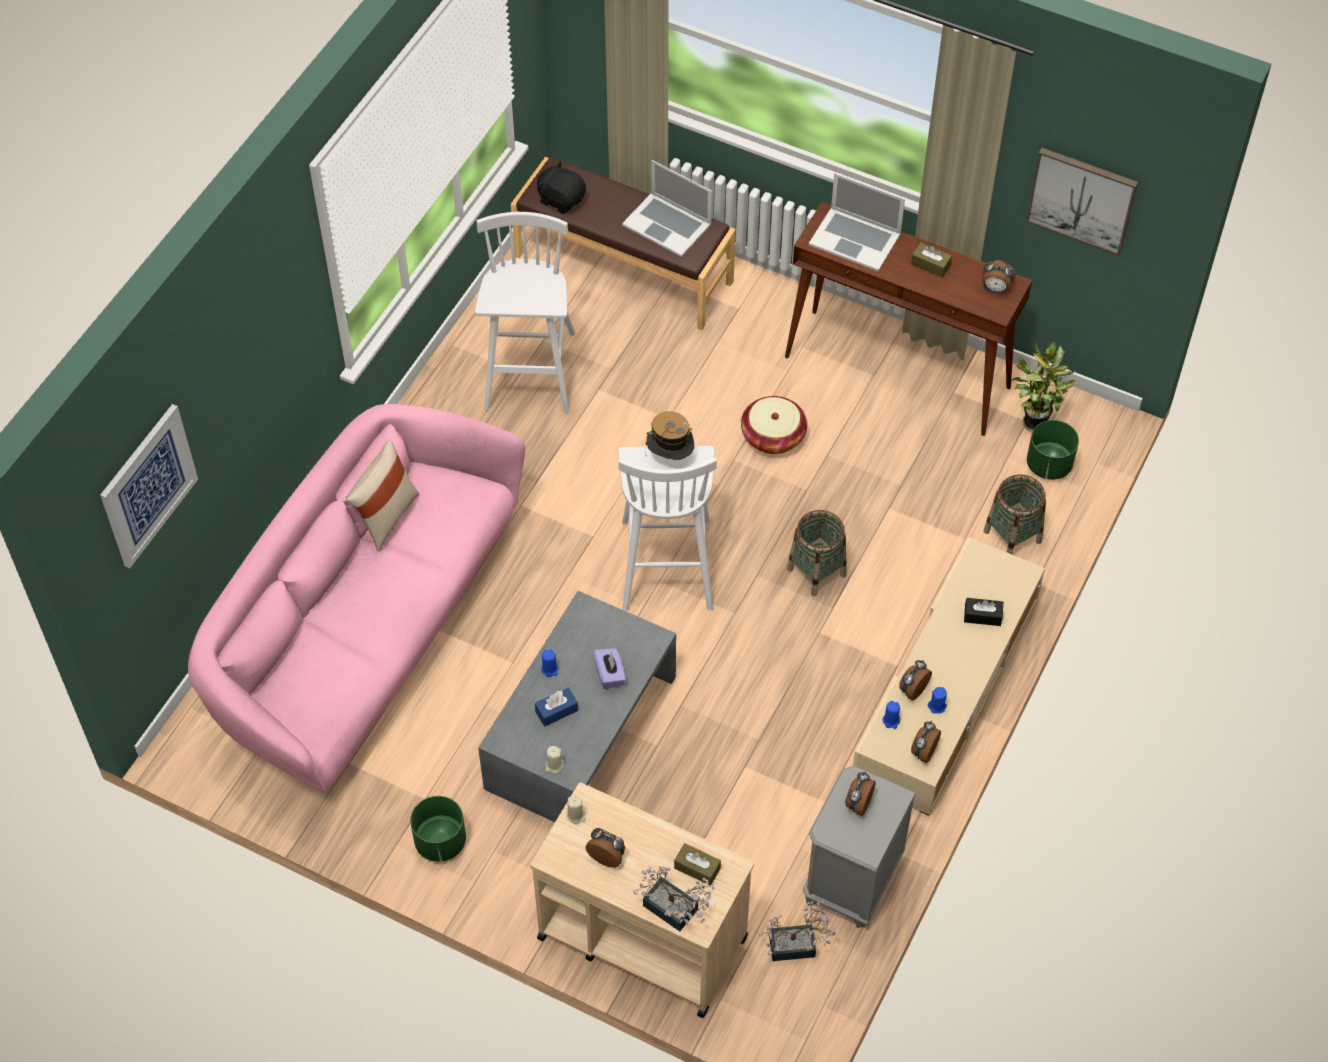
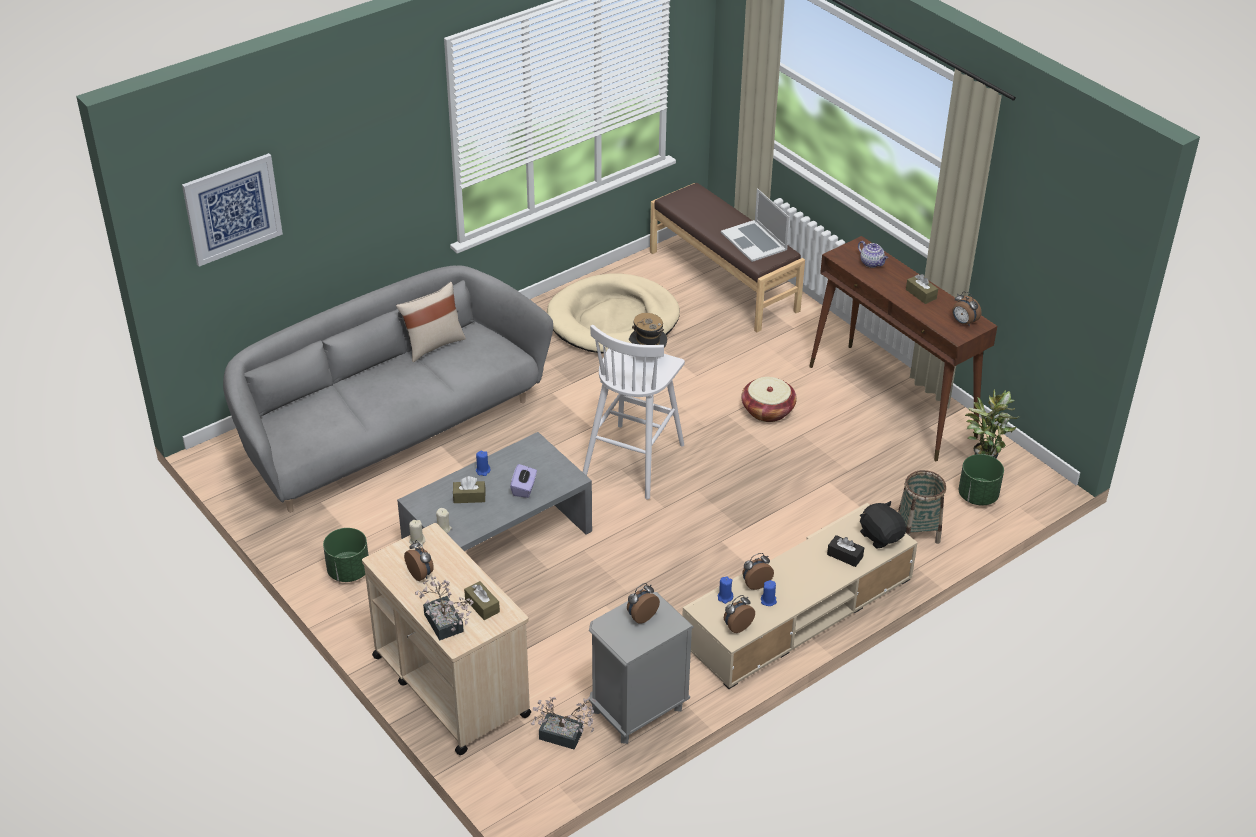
camera: 25 degrees right, 15 degrees down
(364, 634) = (387, 431): pink sofa -> grey sofa
(530, 373) = (613, 320): white stool -> beige dog bed
(556, 711) = (469, 497): blue tissue box -> brown tissue box
(561, 199) = (687, 206): black plush toy -> black plush toy (881, 536)
(816, 572) = (745, 503): basket -> none
(855, 239) = (872, 263): laptop -> teapot
(1082, 199) = (1046, 257): picture -> none

